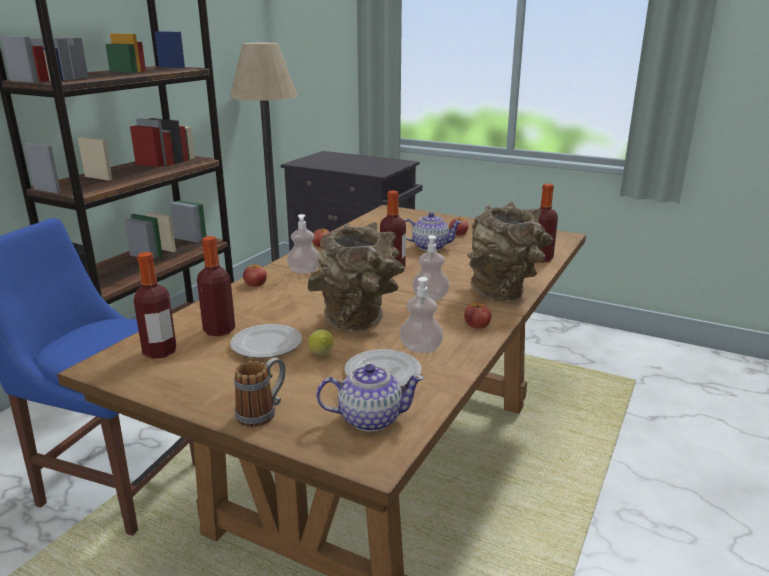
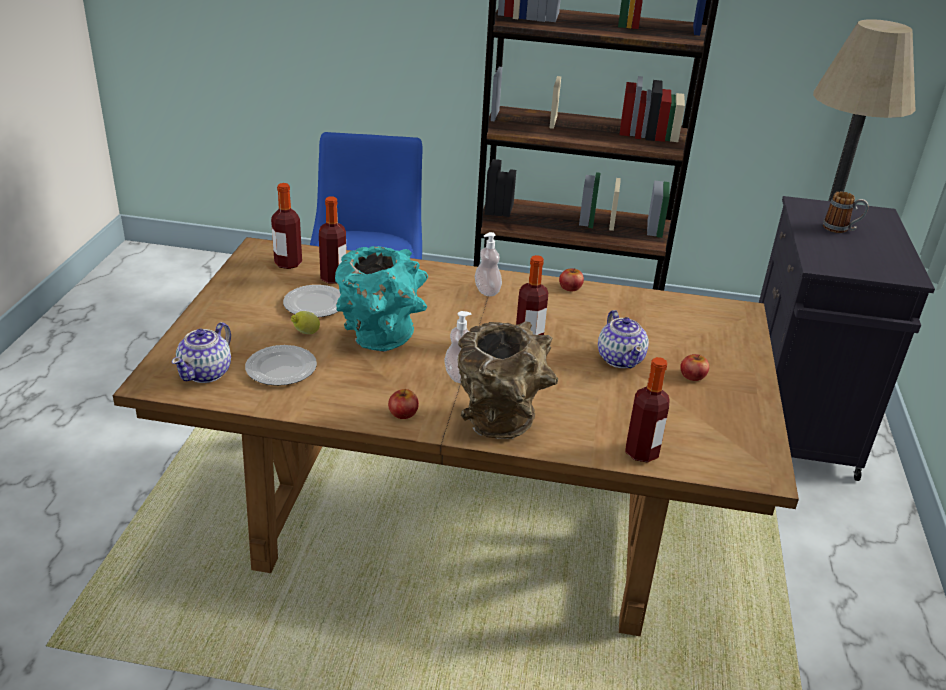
camera: 70 degrees right, 10 degrees up
(255, 283) = (440, 272): apple -> none
(263, 412) = (208, 325): mug -> mug (841, 229)
(359, 321) = (380, 342): brown vase -> turquoise vase
(369, 418) = (206, 373): teapot -> teapot turned 45 degrees clockwise
(420, 348) = (335, 383): soap dispenser -> none

